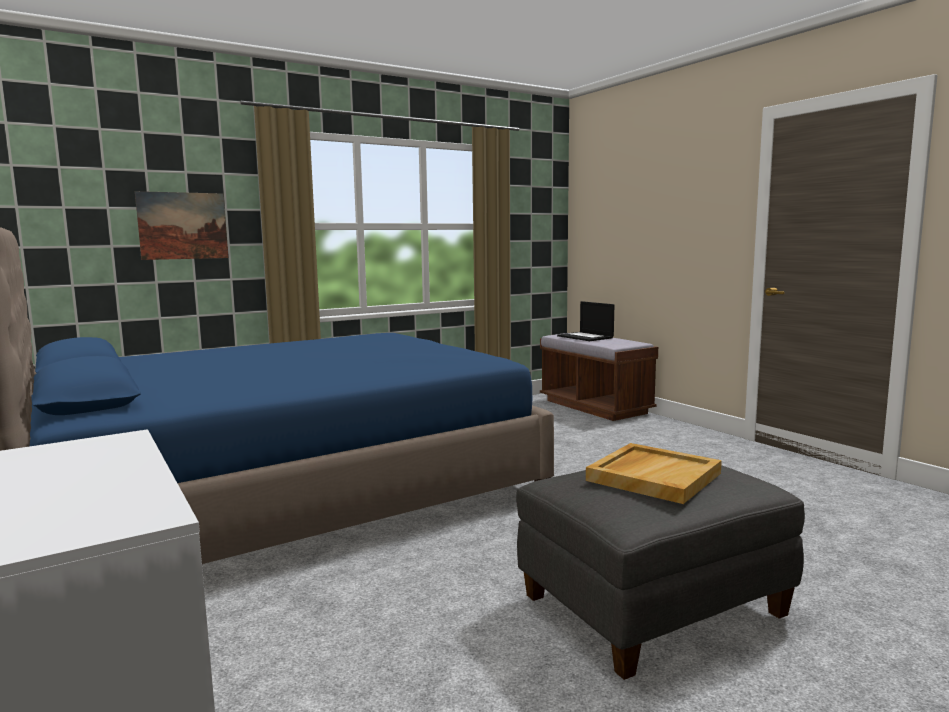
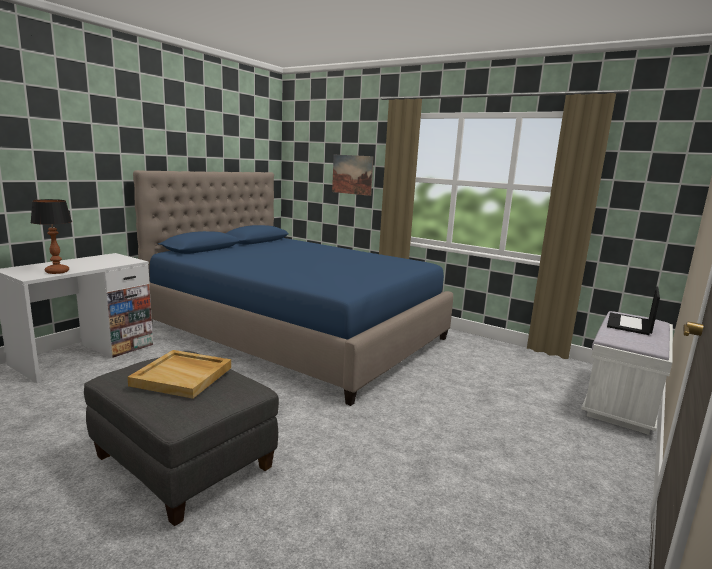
camera: 65 degrees right, 5 degrees up
(133, 494) = (57, 271): none -> table lamp
(595, 407) = (621, 402): brown bench -> white bench

